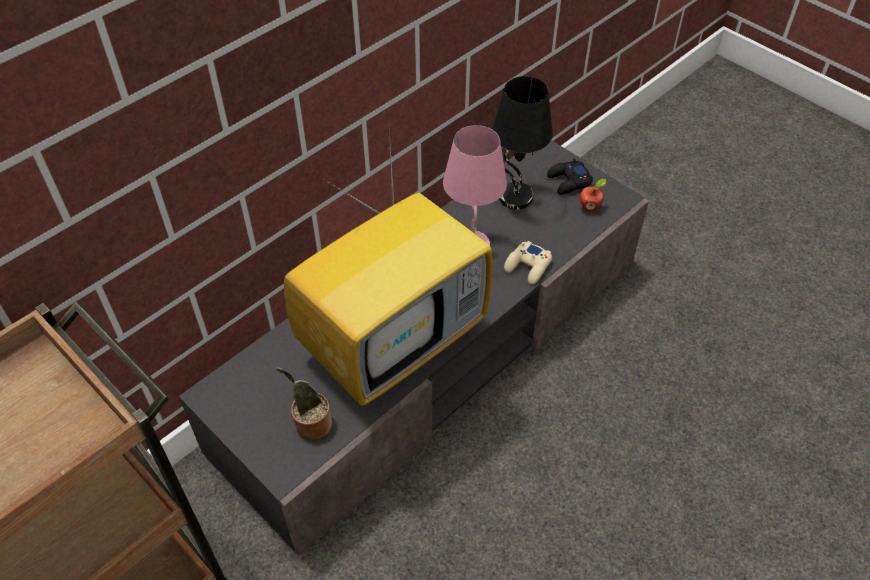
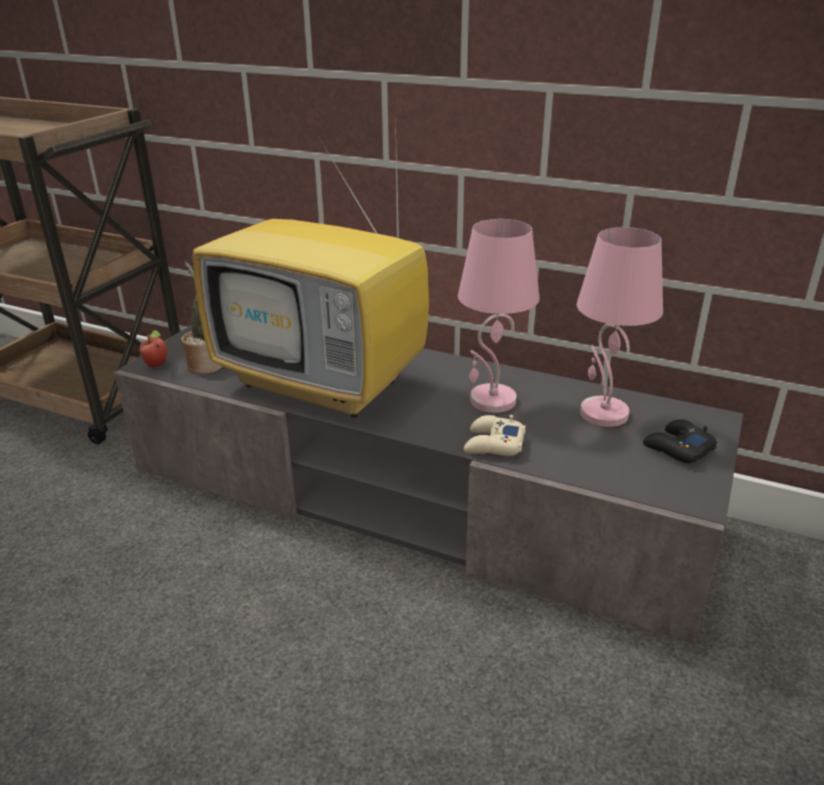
camera: 70 degrees right, 20 degrees down
(514, 197) = (602, 413): black table lamp -> pink table lamp
(590, 206) = (648, 474): apple -> apple (157, 365)

